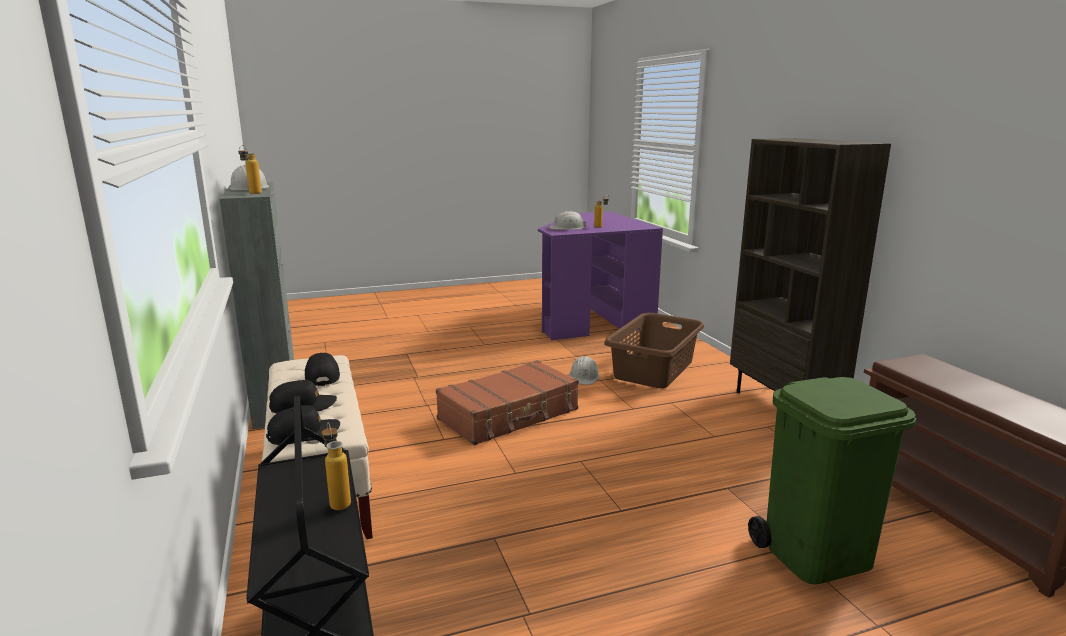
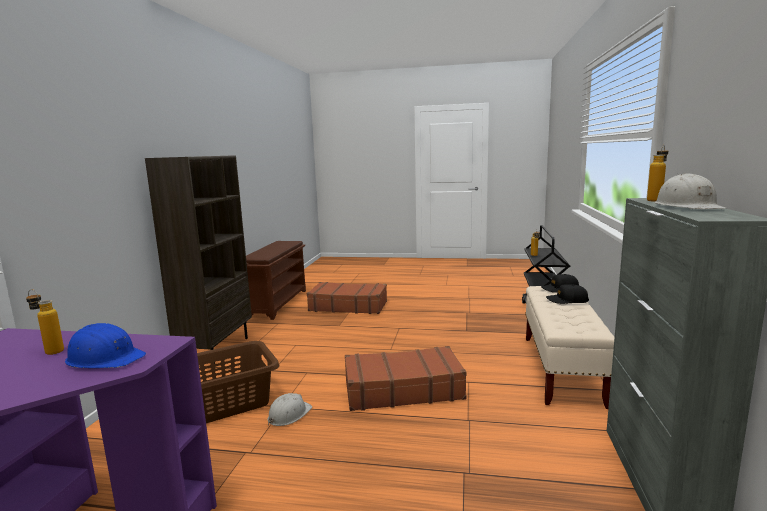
camera: 150 degrees left, 5 degrees down
(322, 376) = (562, 315): black cap -> none
(567, 228) = (105, 358): white hard hat -> blue hard hat
(817, 555) = (348, 306): green trash can -> brown suitcase

